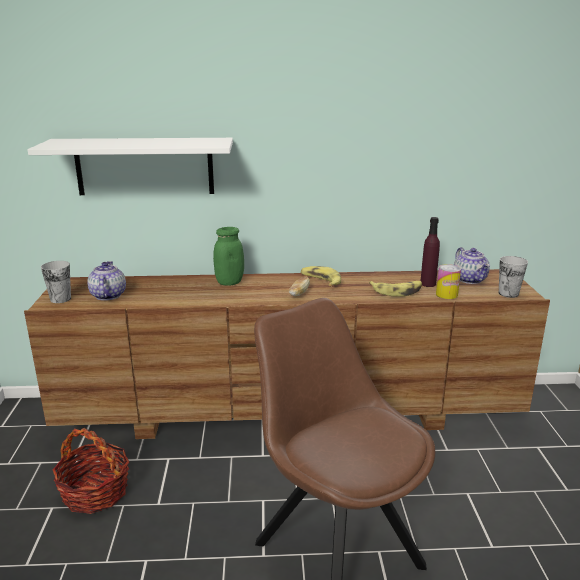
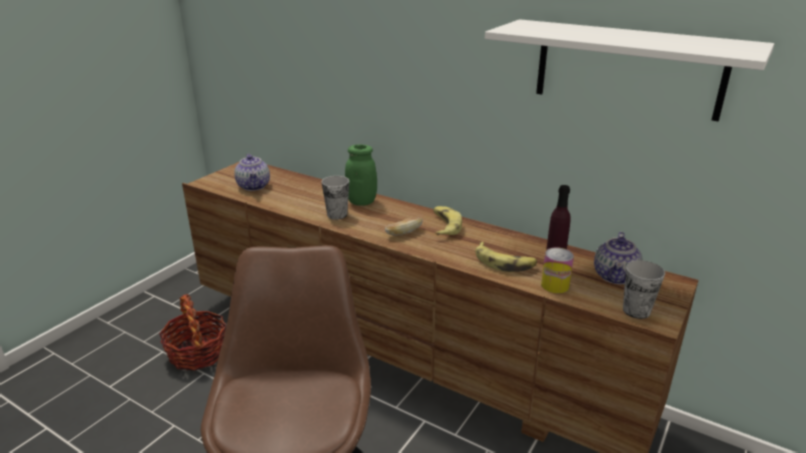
camera: 35 degrees right, 5 degrees up
(60, 299) = (220, 179): cup -> cup (337, 215)
(108, 295) = (254, 186): teapot -> teapot turned 135 degrees clockwise
(144, 166) = (311, 69): white shelf -> white shelf (628, 69)

